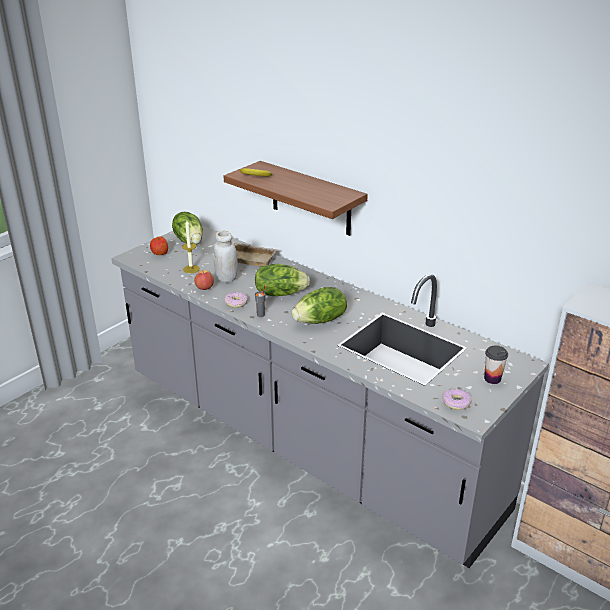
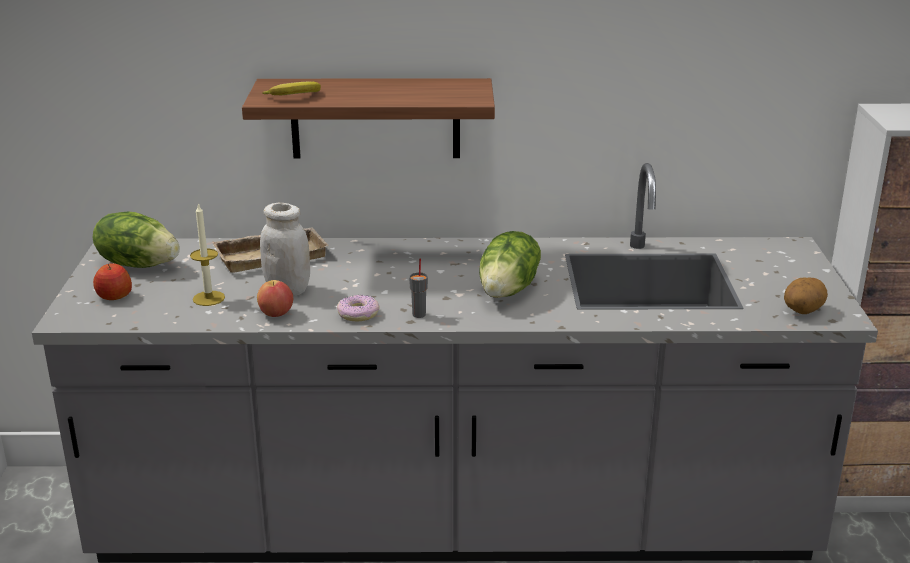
camera: 40 degrees left, 5 degrees down
(280, 293) = (399, 280): lettuce -> none
(456, 403) = (802, 311): donut -> potato
(492, 379) = (792, 273): cup -> none

